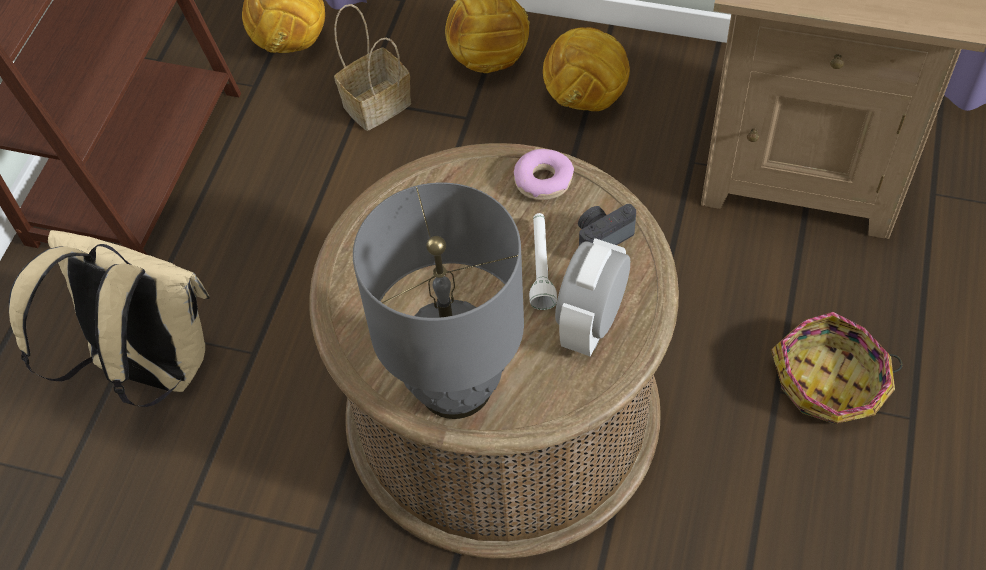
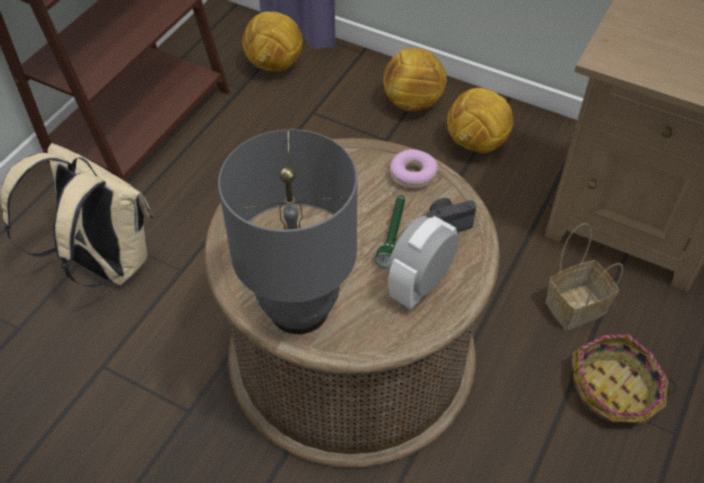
camera: 10 degrees right, 5 degrees down
(378, 103) = (324, 117): basket -> basket (576, 305)
(541, 266) = (393, 235): white flashlight -> green flashlight

